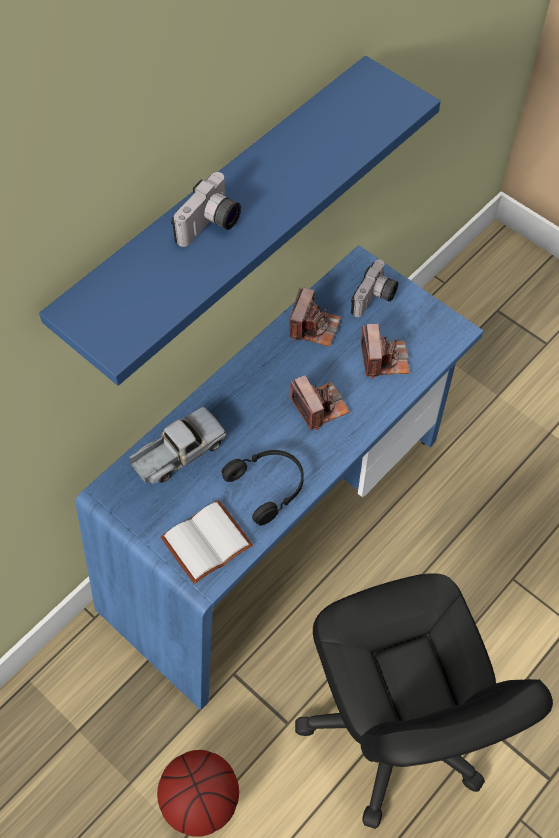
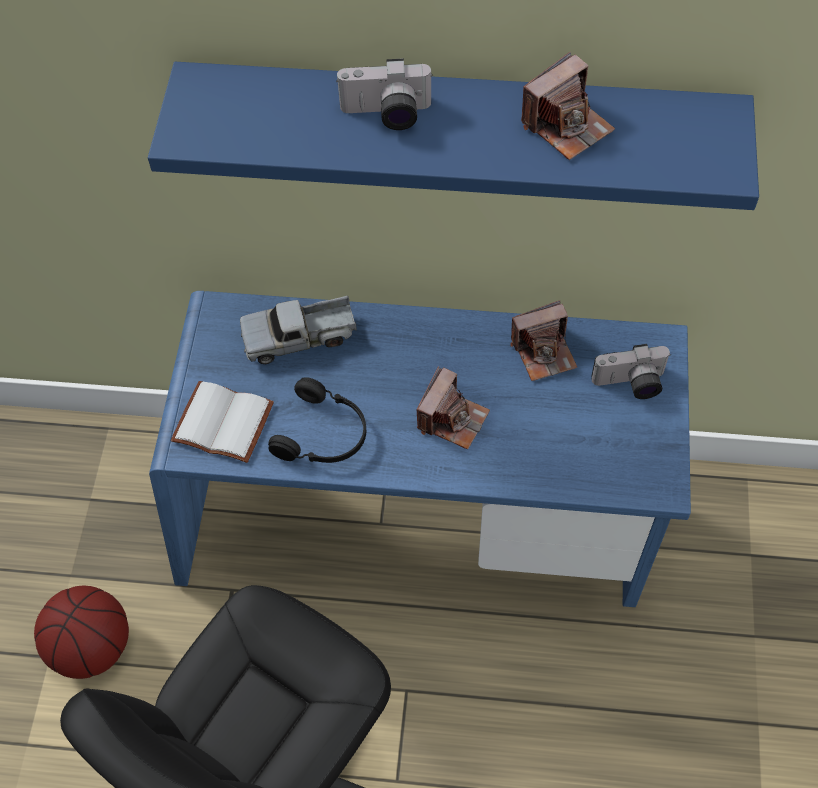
camera: 55 degrees right, 0 degrees up
(178, 453) = (300, 336): toy truck -> toy truck turned 150 degrees clockwise
(384, 359) = (562, 440): camera -> camera (566, 125)

